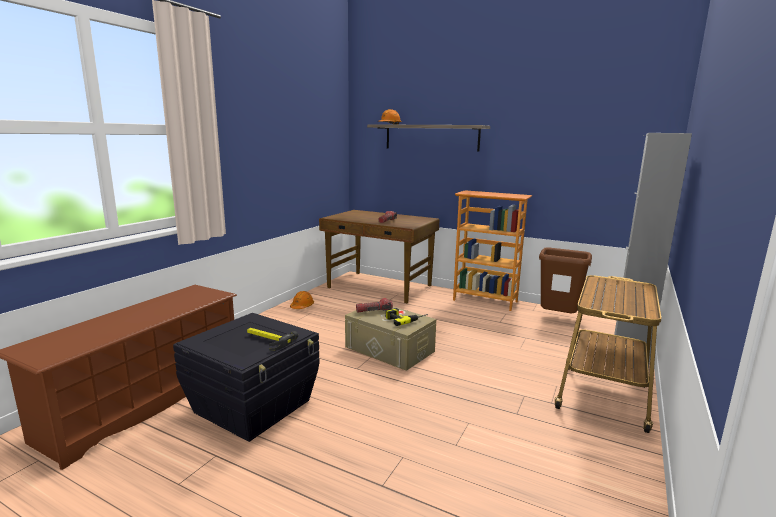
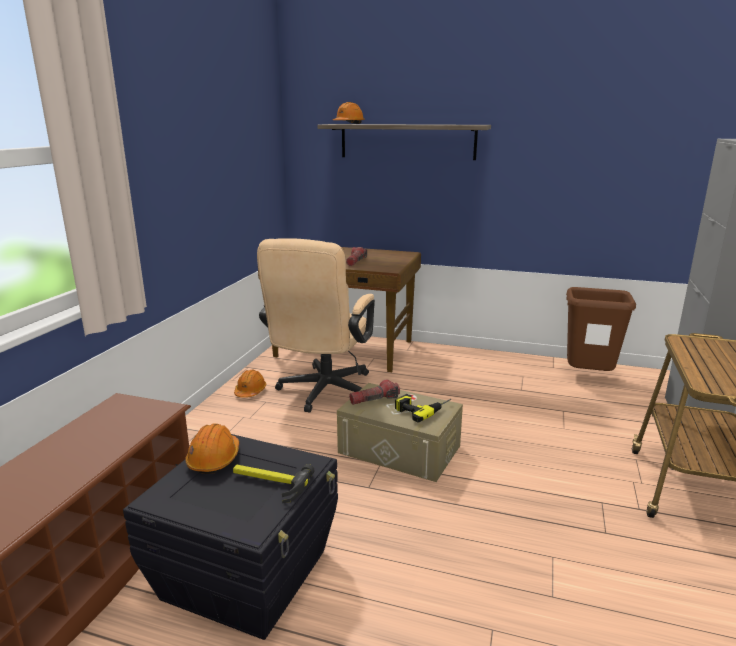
camera: 10 degrees left, 5 degrees up
(240, 325) = (214, 459): none -> orange hard hat
(351, 311) = (322, 393): none -> beige office chair
(485, 301) = (489, 359): bookcase -> none

